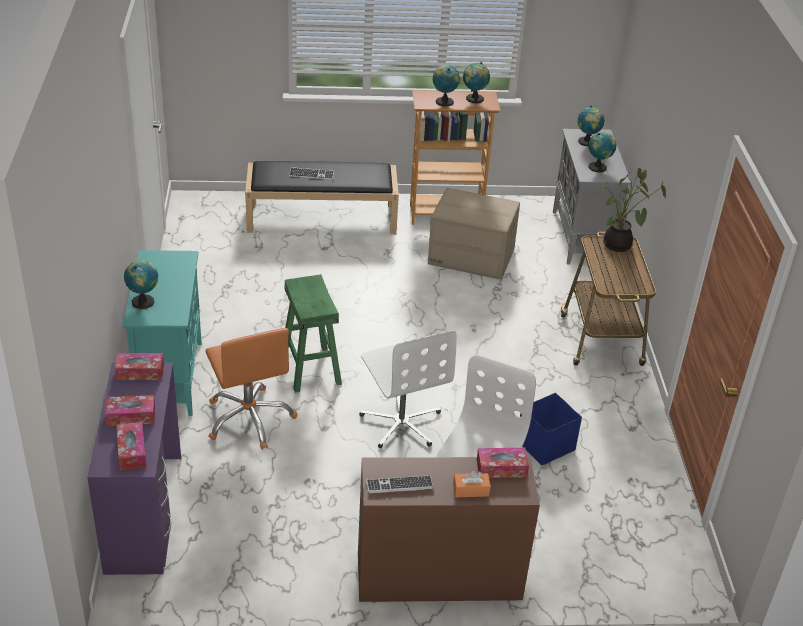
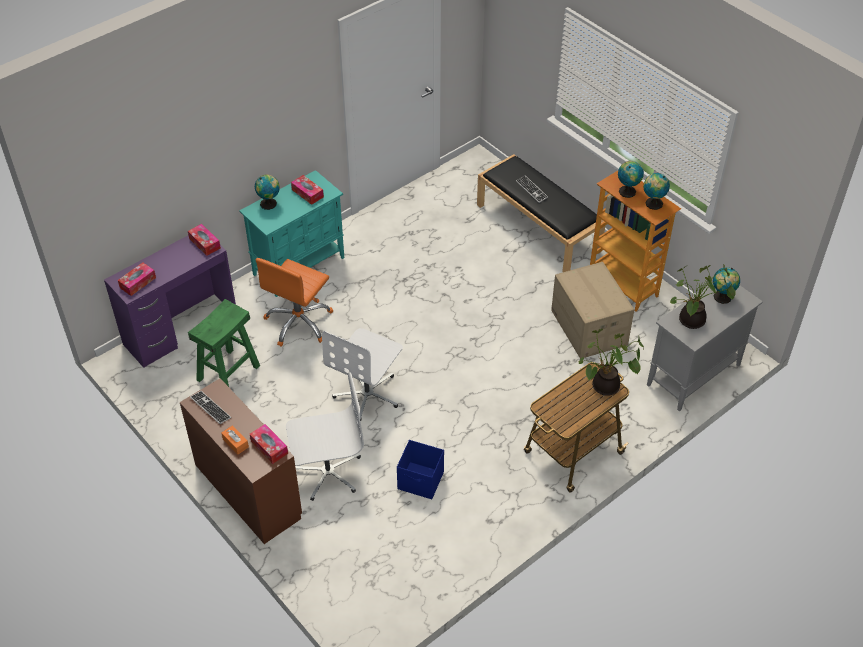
camera: 55 degrees right, 10 degrees up
(131, 416) = (165, 264): tissue box -> tissue box (307, 193)
(311, 369) = (374, 321): green stool -> green stool (228, 373)
(598, 167) = (692, 322): globe -> potted plant

